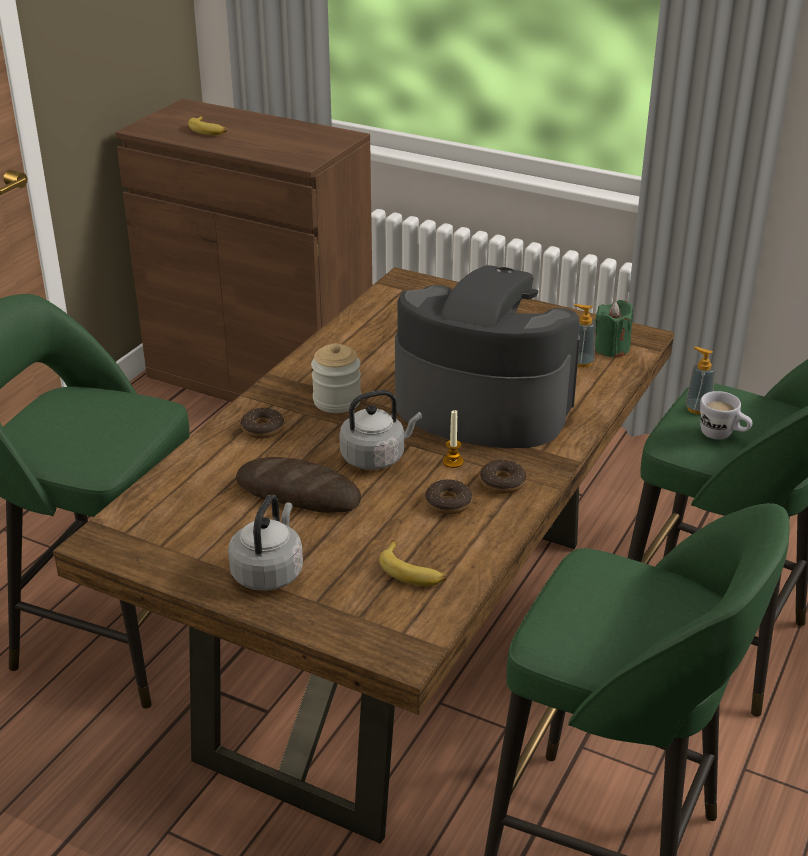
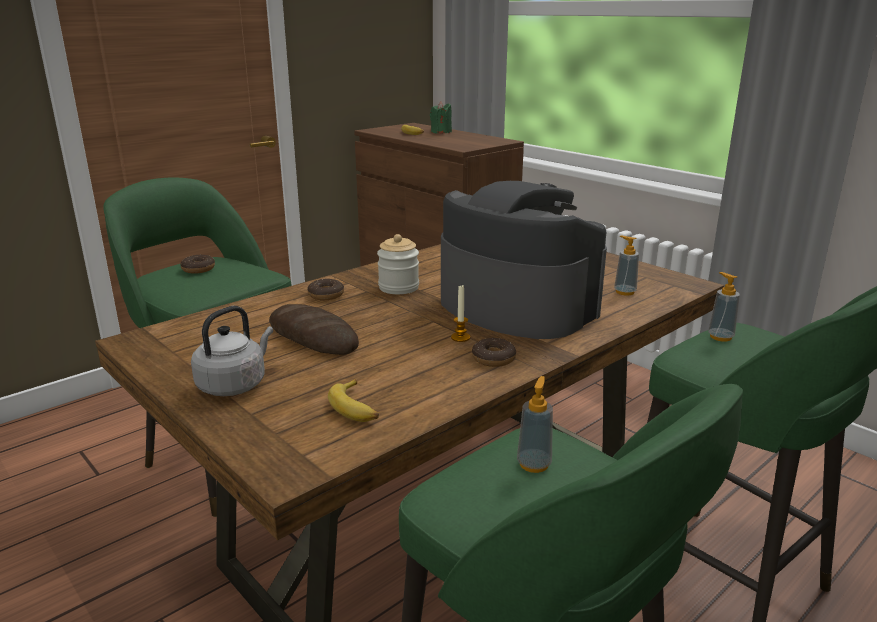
camera: 20 degrees right, 10 degrees down
(376, 457) = (398, 325): grey kettle -> none
(448, 503) = (432, 364): donut -> donut (198, 269)
(605, 592) = (534, 464): none -> soap dispenser
(611, 348) = (658, 287): green candle -> green candle (441, 132)
(722, 435) = (737, 359): white mug -> none

